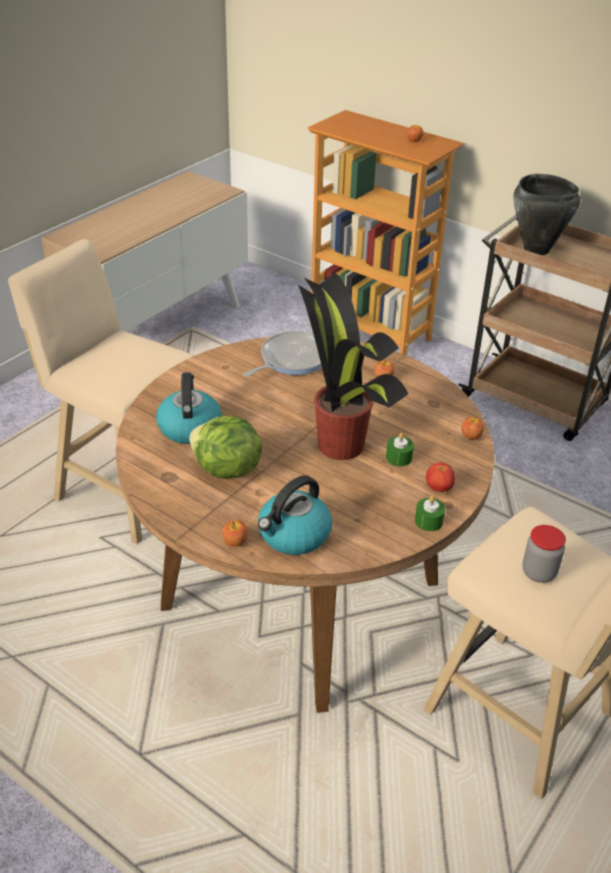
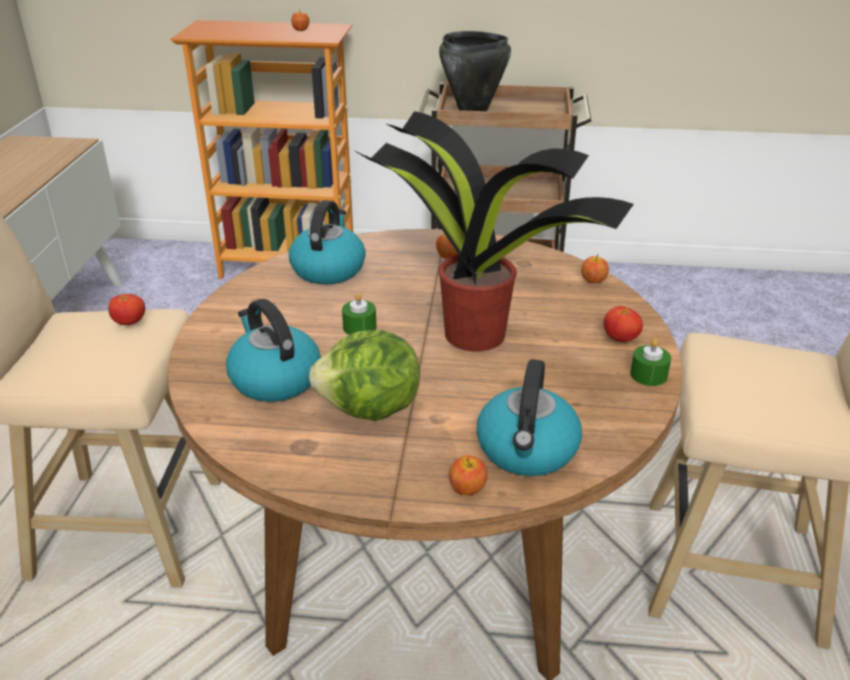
camera: 30 degrees left, 5 degrees down
(152, 354) = (130, 323): none -> tomato
(291, 359) = (328, 269): frying pan -> kettle
(399, 457) = (548, 325): green candle -> green candle (359, 327)
(538, 573) = (777, 388): jar -> none

